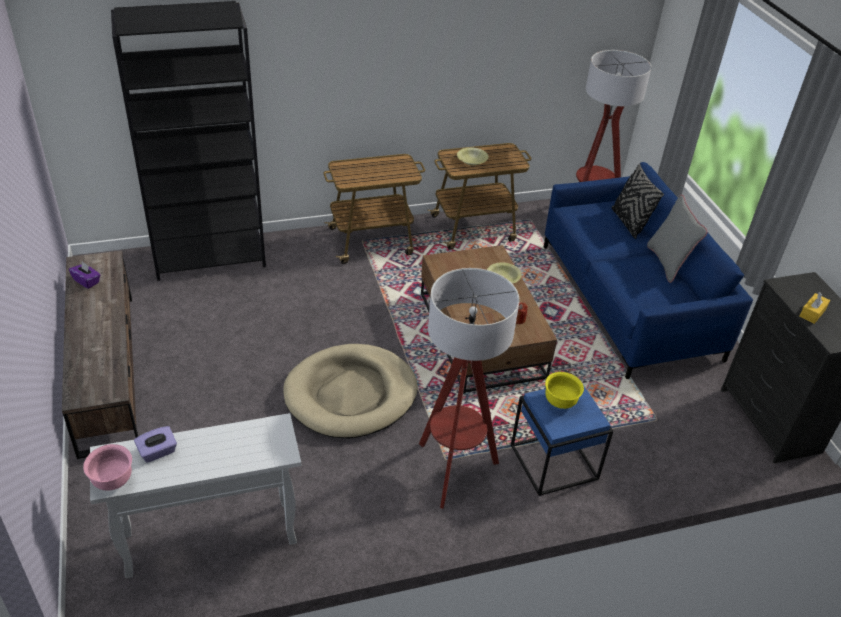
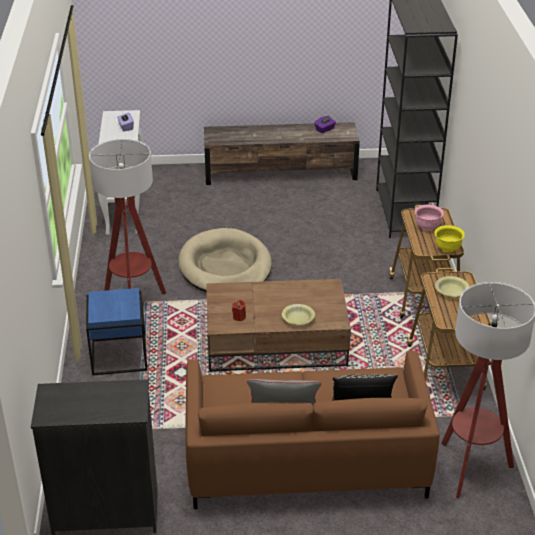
camera: 105 degrees right, 5 degrees down
(112, 480) = (112, 116): pink bowl -> pink bowl (427, 227)
(560, 402) = (122, 303): yellow bowl -> yellow bowl (447, 248)
(627, 301) = (306, 459): blue sofa -> brown sofa
(812, 313) = (90, 393): yellow tissue box -> none

